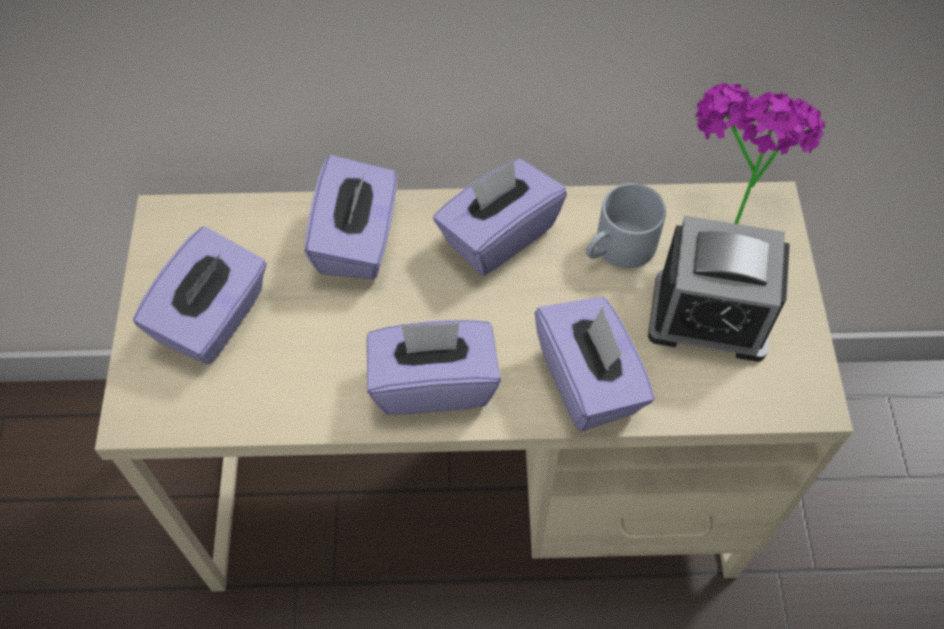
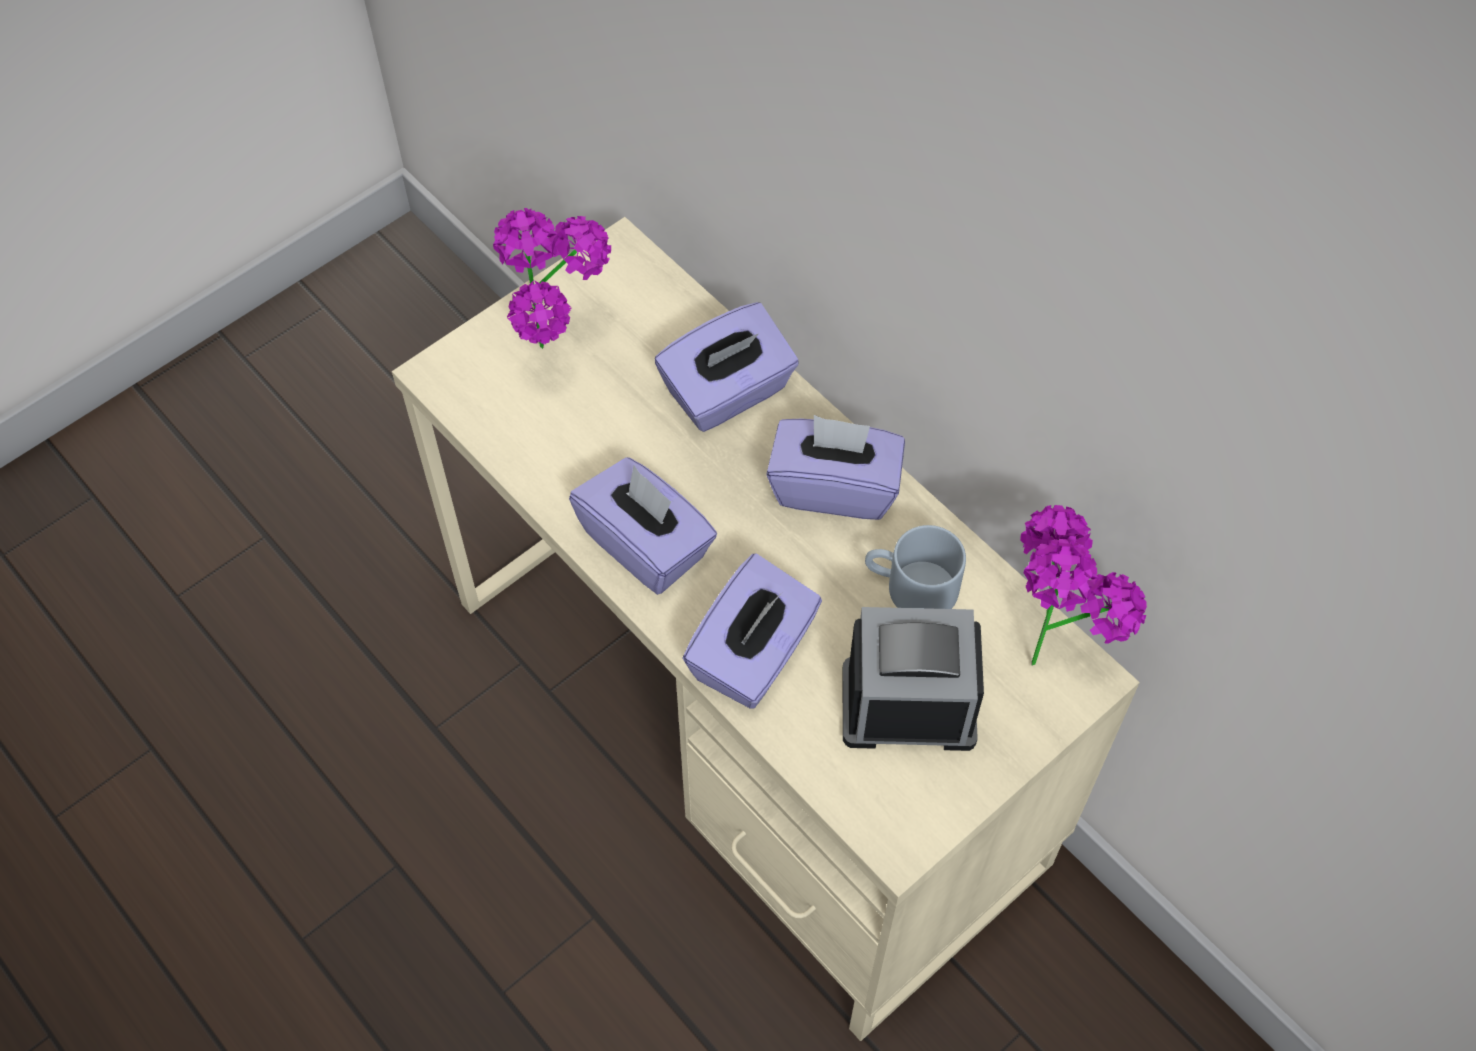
camera: 50 degrees right, 0 degrees up
(214, 318) = (564, 355): purple tissue box -> potted plant
(709, 317) = (908, 705): alarm clock -> alarm clock turned 120 degrees clockwise

